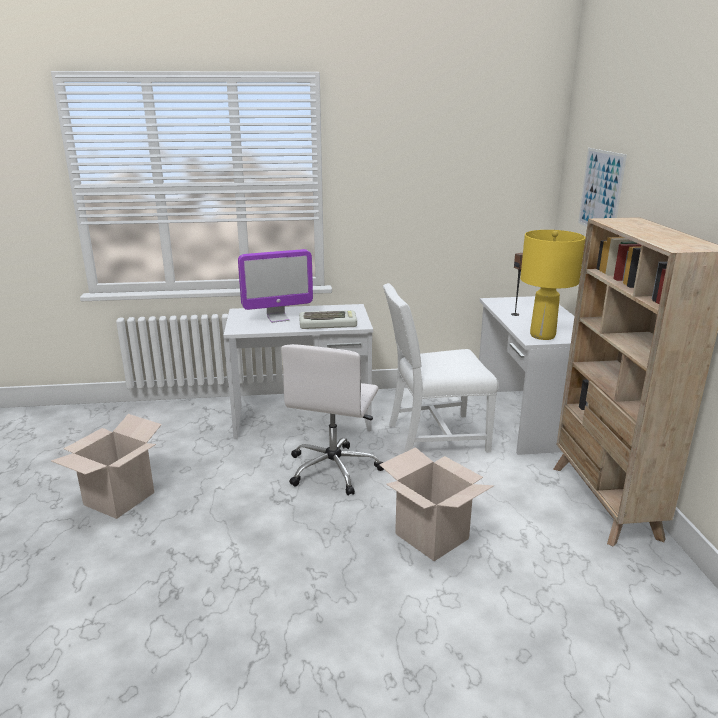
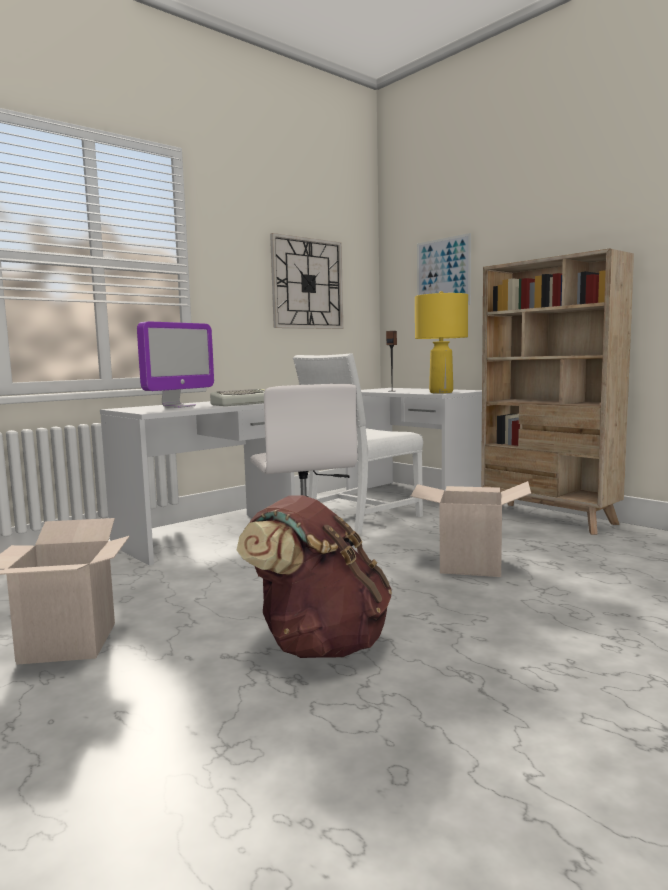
camera: 35 degrees left, 15 degrees down
(223, 569) = (319, 645): none -> brown backpack
(457, 187) = (307, 283): none -> wall clock

